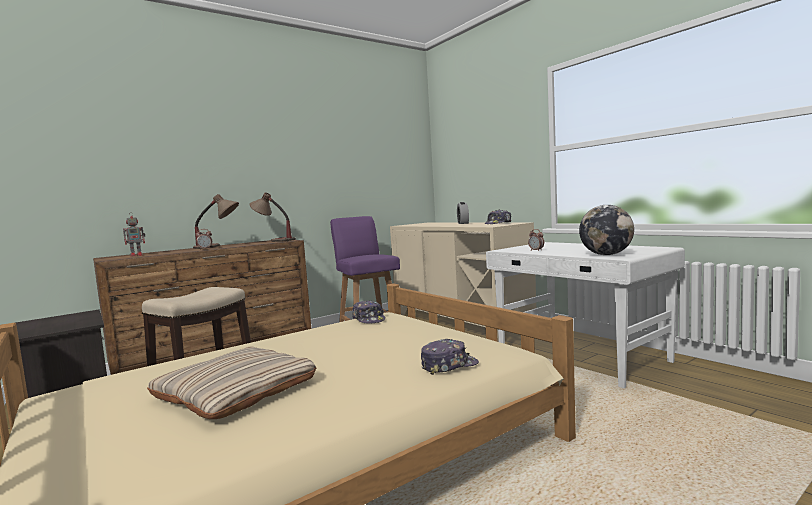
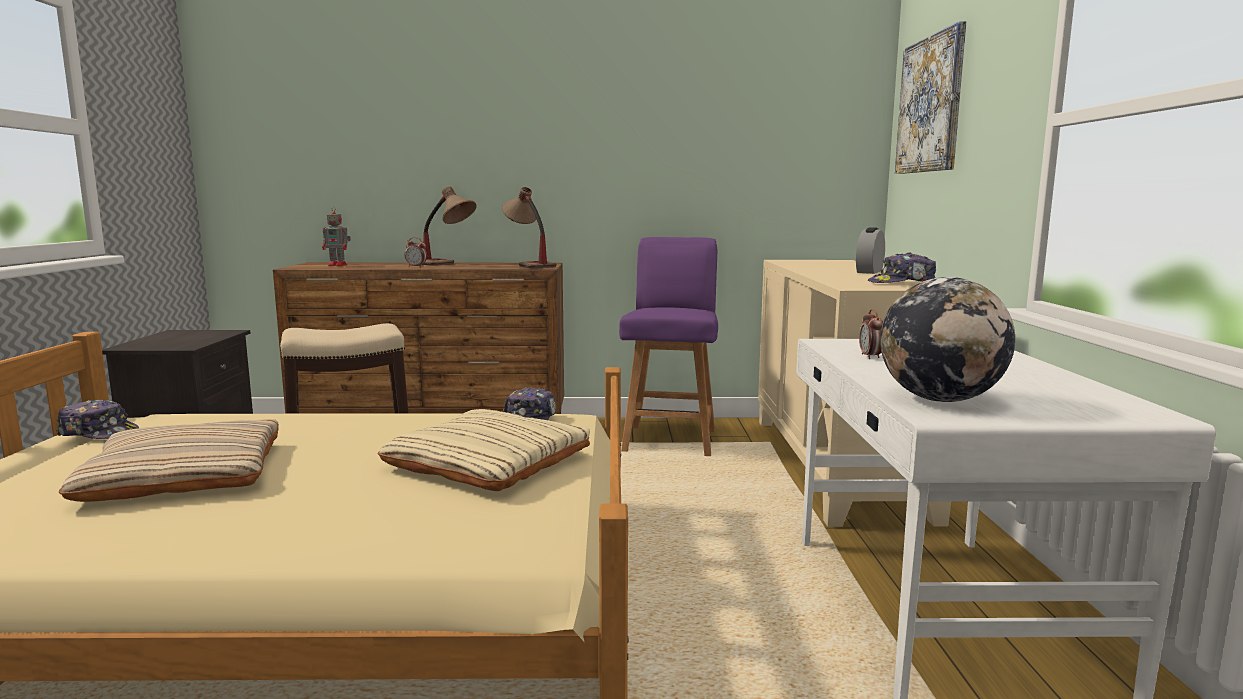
camera: 35 degrees right, 5 degrees up
(400, 337) = (488, 461): none -> beige pillow
(449, 365) = (416, 531): cap -> cap (99, 433)
(464, 145) = (930, 105): none -> picture

